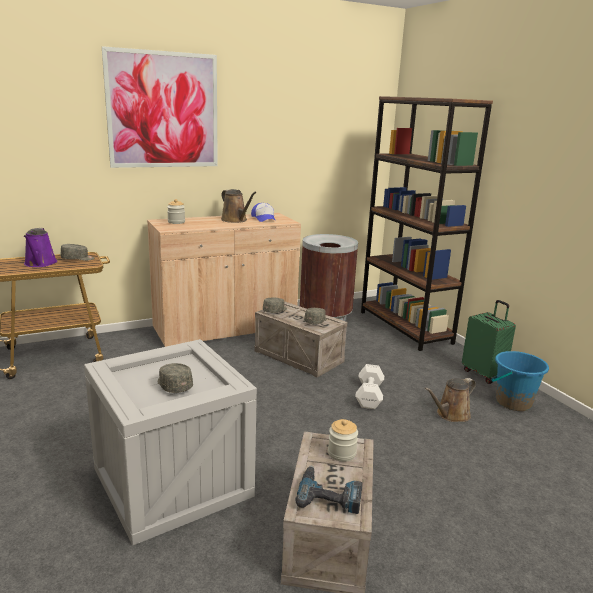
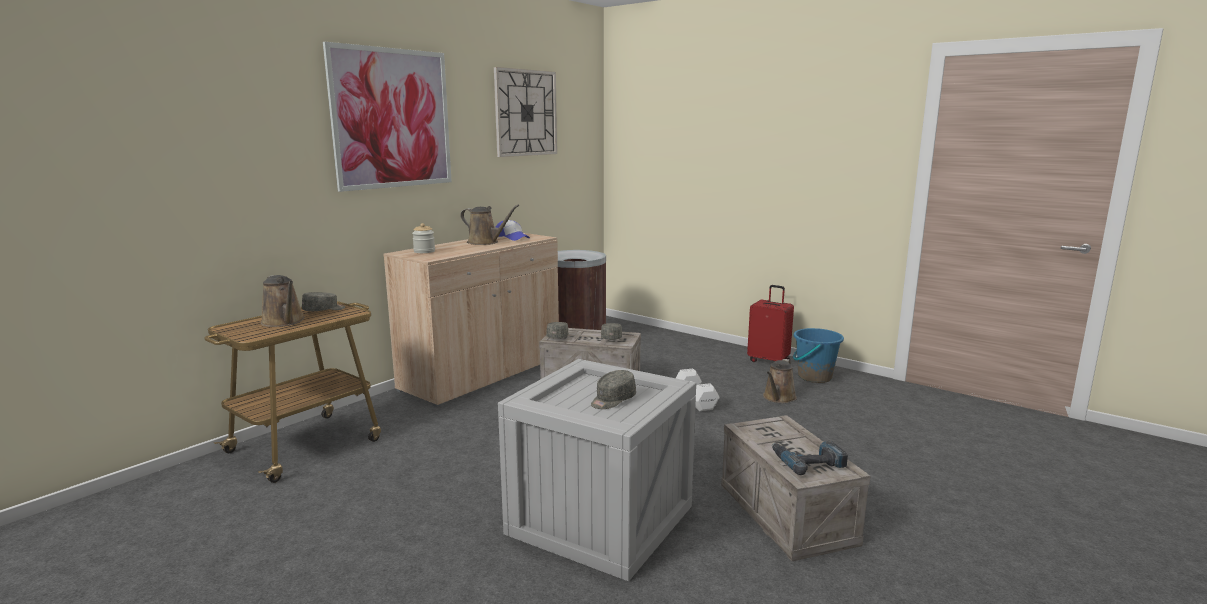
camera: 25 degrees left, 5 degrees down
(40, 264) = (284, 322): purple watering can -> brown watering can
(173, 385) = (612, 400): grey cap -> grey cap turned 75 degrees counterclockwise
(302, 109) = (526, 113): none -> wall clock
(341, 453) = (776, 431): jar -> none
(405, 327) = (661, 337): brown bookcase -> none
(484, 374) = (769, 361): green suitcase -> red suitcase

